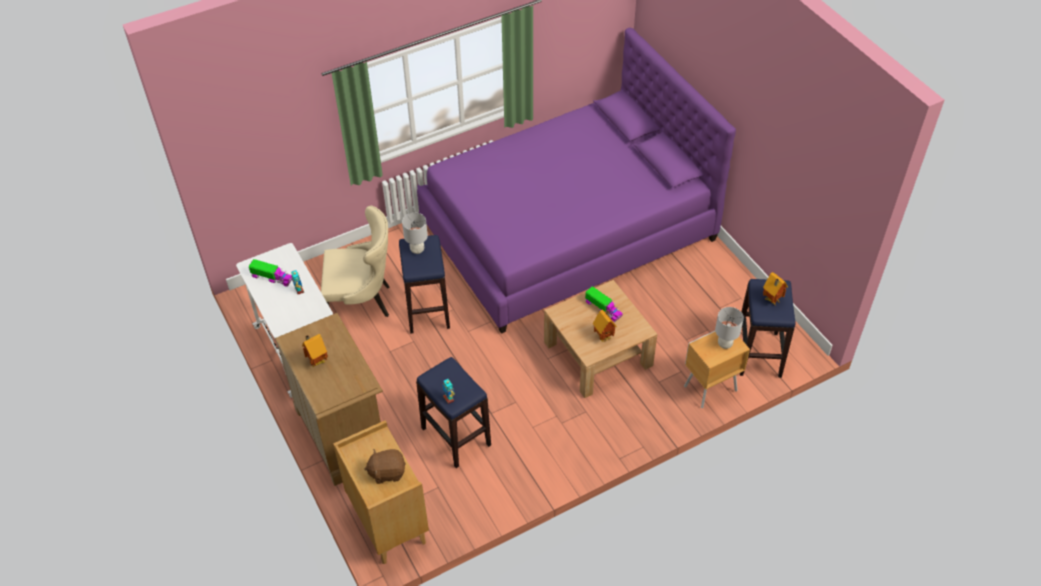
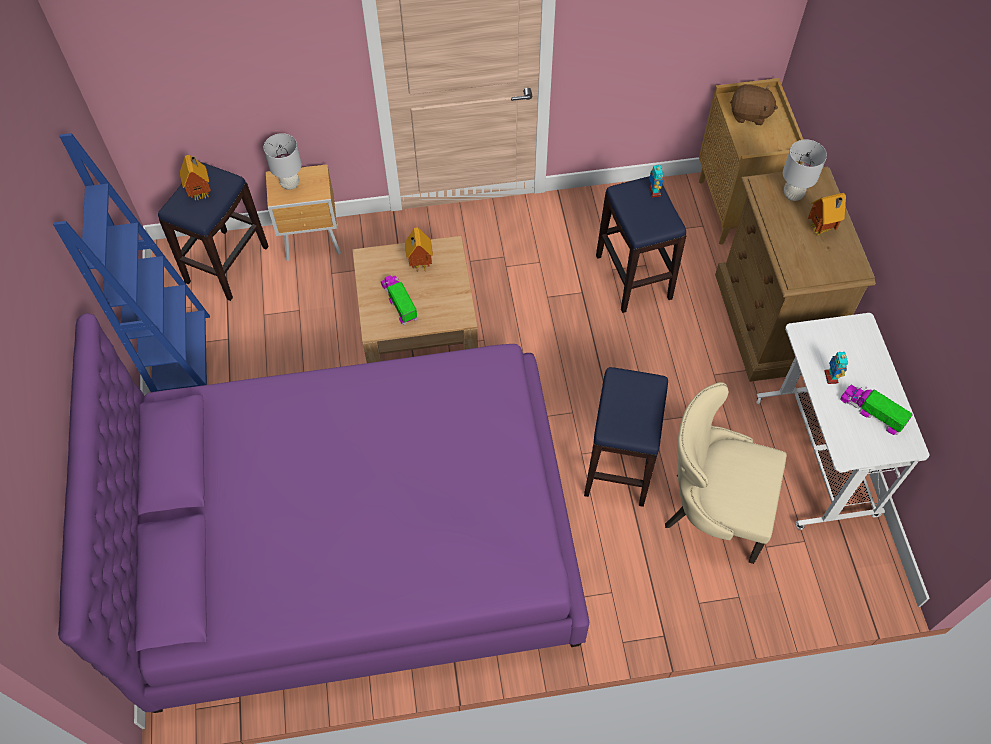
camera: 160 degrees left, 10 degrees up
(416, 250) = (636, 417): grey table lamp -> grey table lamp (793, 195)
(739, 289) = (182, 357): none -> blue bookcase

